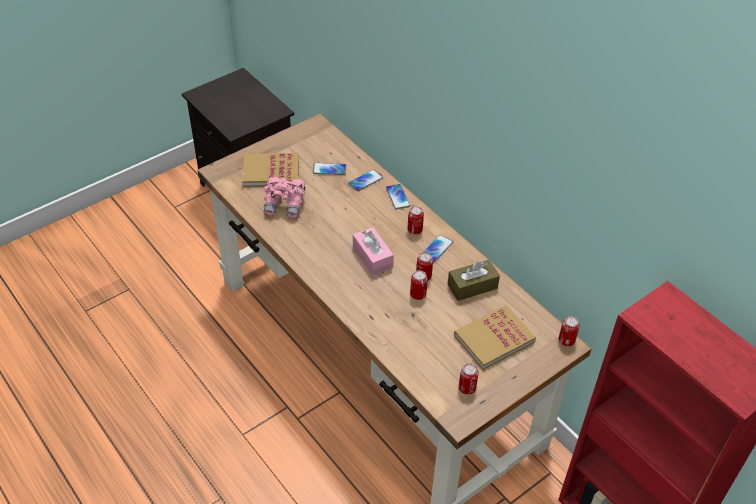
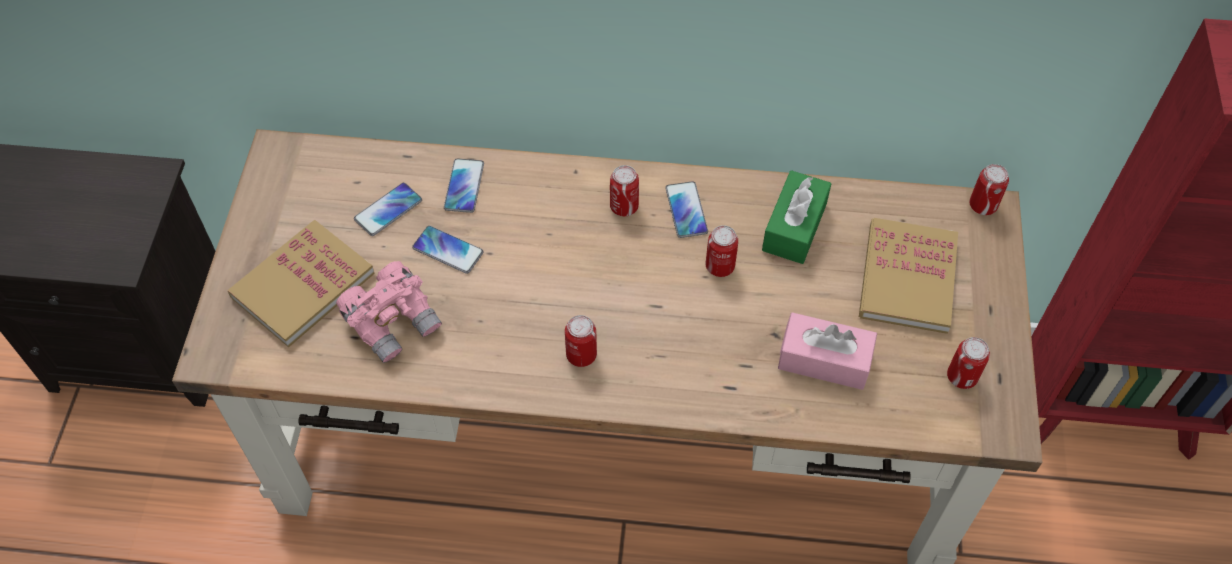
camera: 45 degrees left, 10 degrees up
(372, 257) = (621, 296): pink tissue box -> pink tissue box (824, 360)
(397, 197) = (540, 175): phone -> phone (448, 250)
(418, 294) = (746, 299): can -> can (581, 355)
(472, 286) = (794, 227): brown tissue box -> green tissue box

